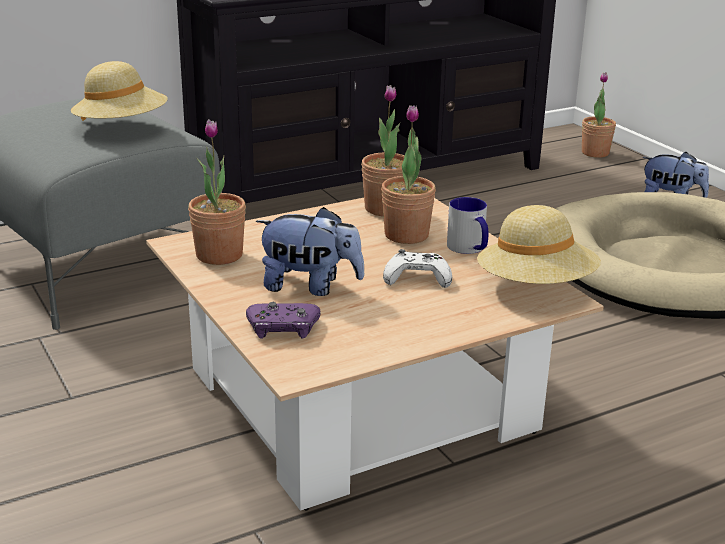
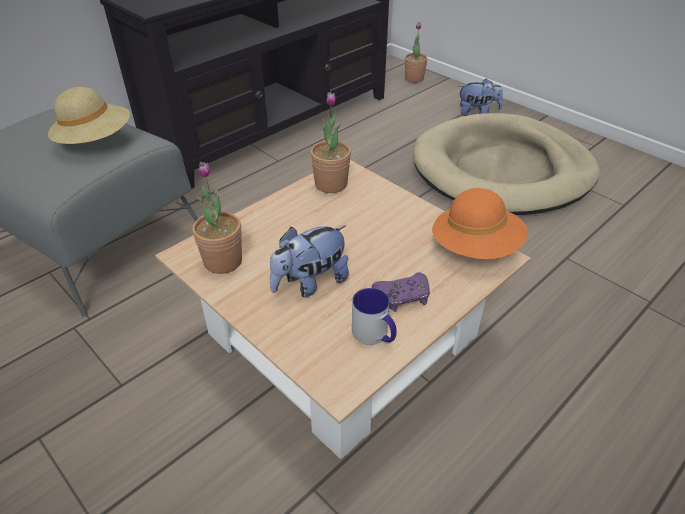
camera: 15 degrees left, 15 degrees up
(283, 328) = (308, 337): purple game controller -> purple game controller (403, 296)
(310, 286) = (310, 283): plush toy -> plush toy turned 150 degrees clockwise
(406, 235) = (358, 210): potted plant -> none
(417, 278) = (387, 256): white game controller -> none
(469, 249) = (410, 216): mug -> mug (374, 335)
(536, 287) = (475, 247): beige hat -> orange hat

